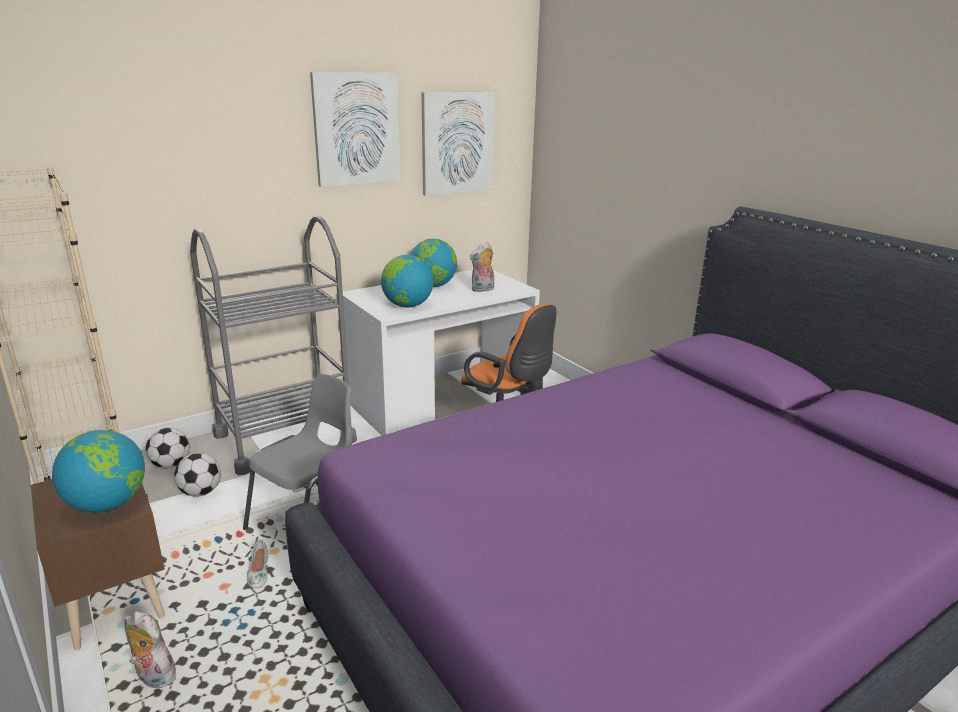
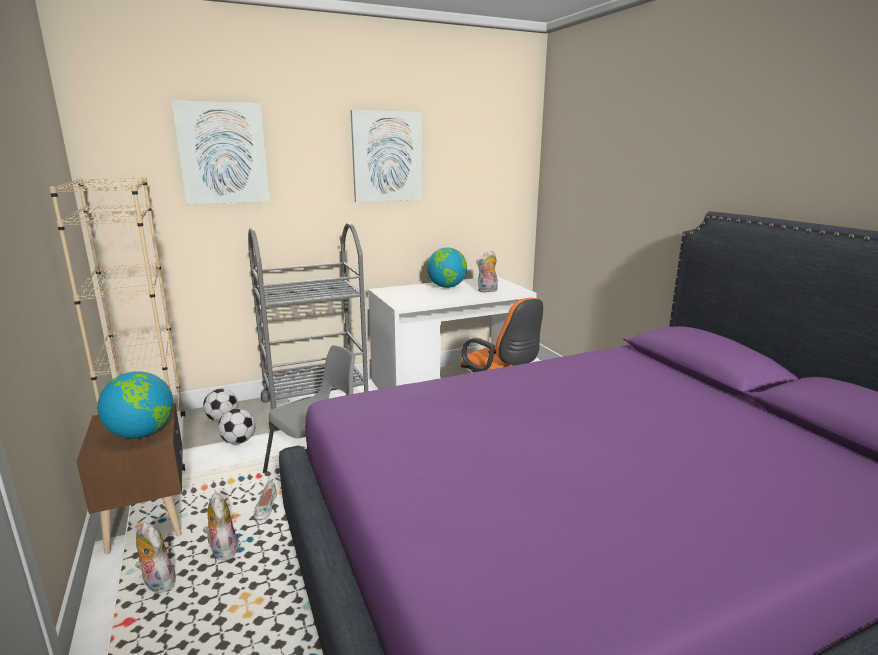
camera: 10 degrees right, 5 degrees down
(221, 628) = (222, 550): none -> plush toy
(407, 305) = (420, 299): globe -> none
(457, 143) = (472, 170): picture -> picture (223, 153)

